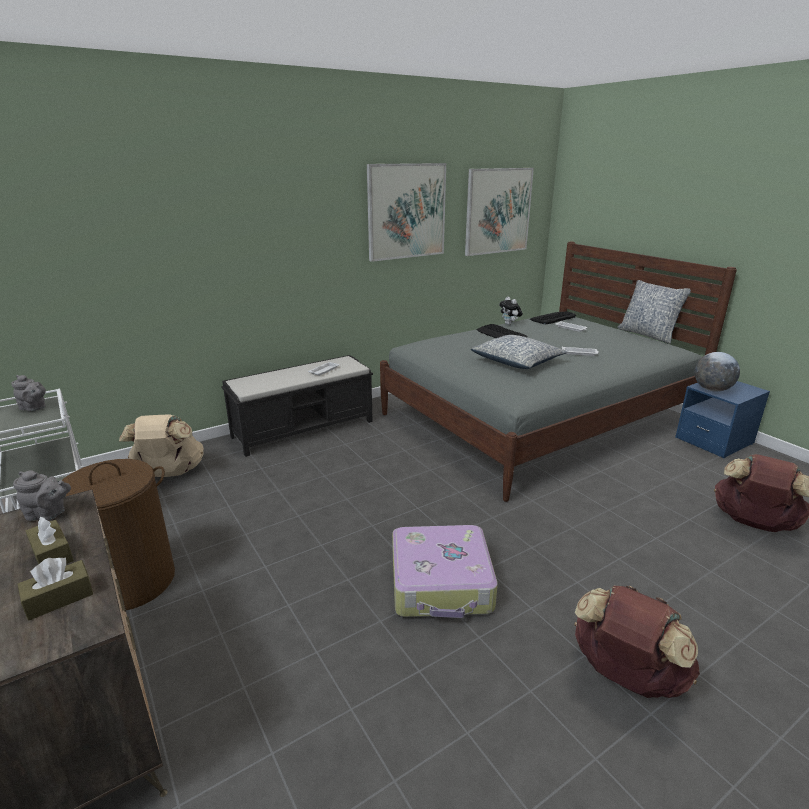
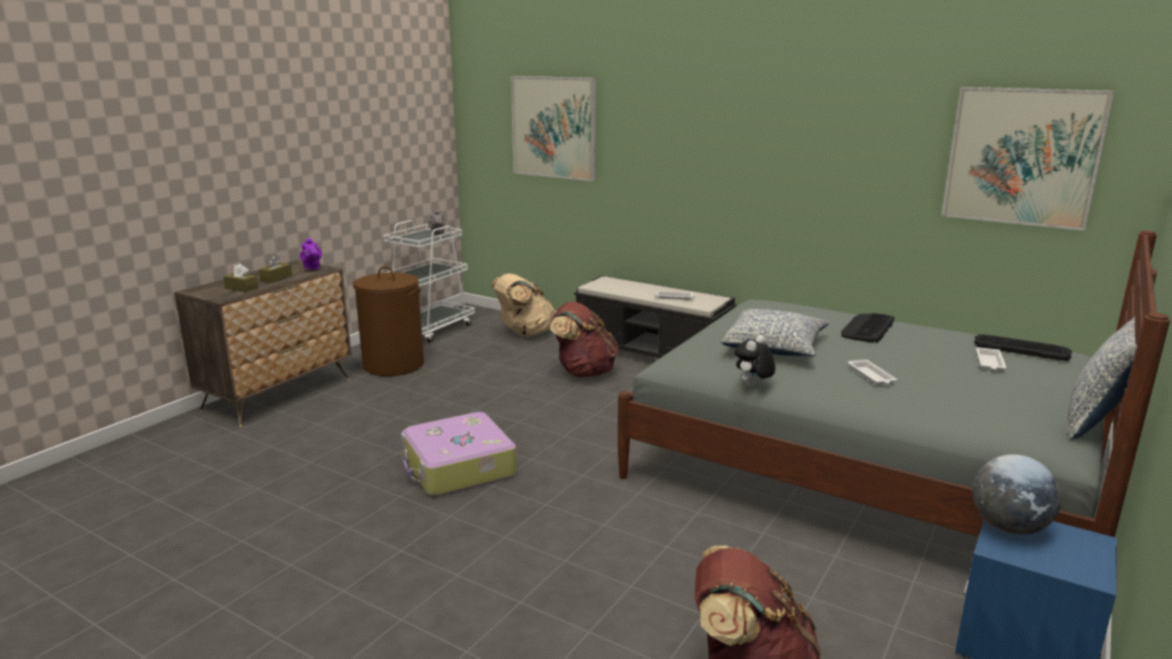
camera: 65 degrees right, 5 degrees down
(49, 514) = (312, 268): grey teapot -> purple teapot
(406, 211) = (842, 137): picture -> picture (554, 127)
(509, 324) = (933, 329): plush toy -> plush toy (752, 386)
(625, 675) = (383, 574): brown backpack -> brown backpack (583, 372)

